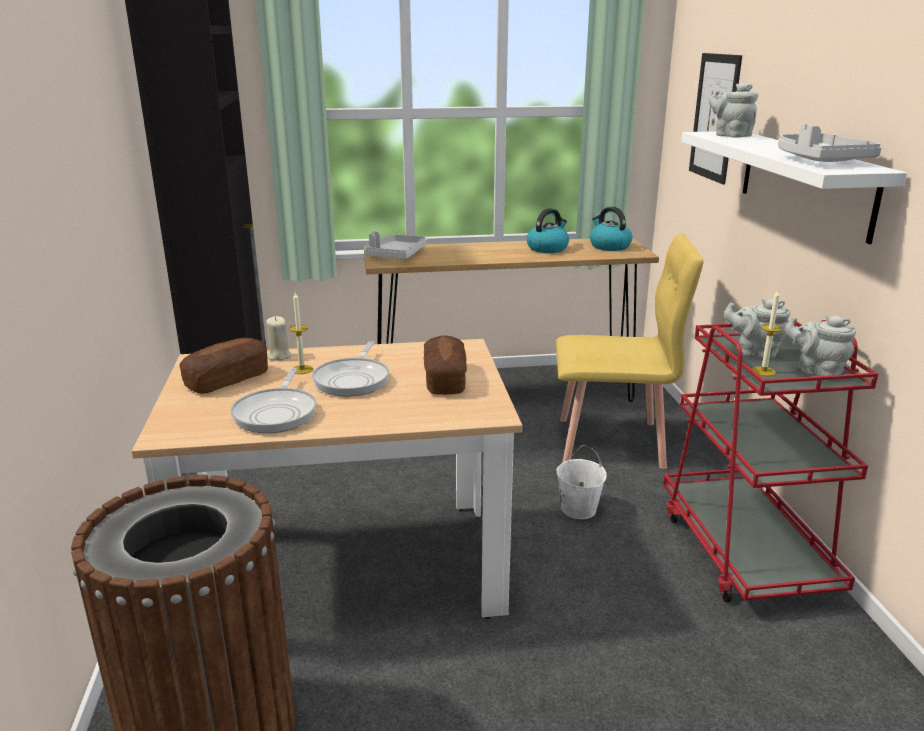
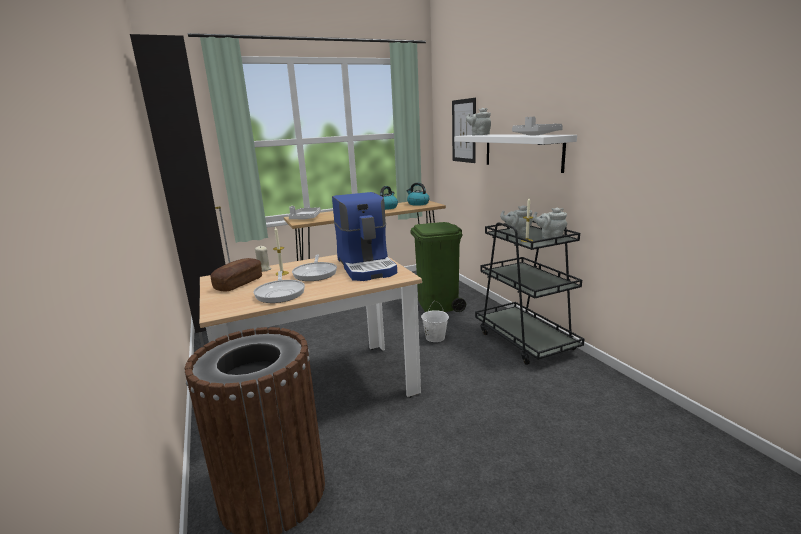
camera: 15 degrees left, 5 degrees down
(445, 379) = (367, 266): bread -> coffee machine
(611, 443) = (438, 305): yellow chair -> green trash can
(745, 550) = (525, 340): red cart -> black cart

